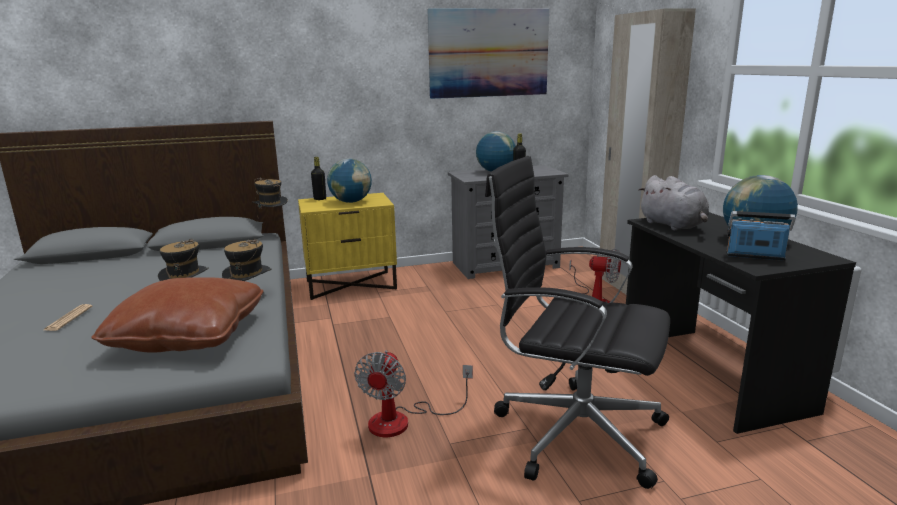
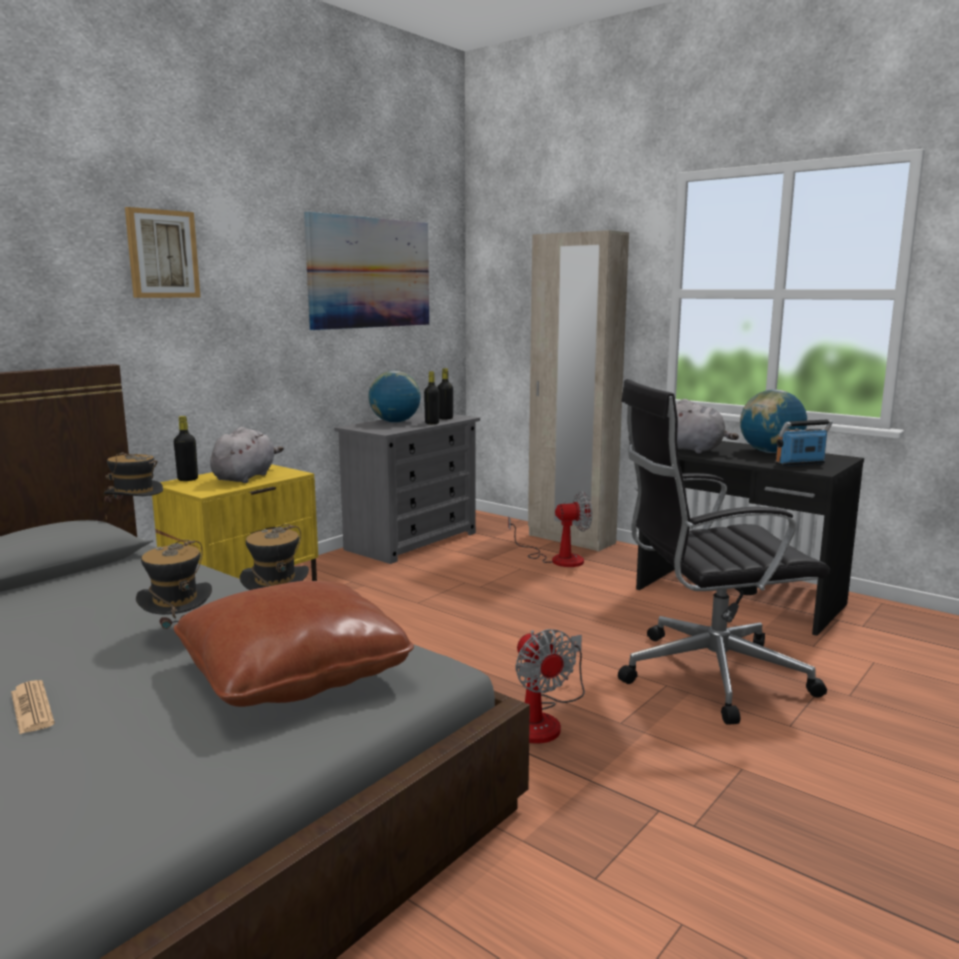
camera: 35 degrees left, 5 degrees down
(311, 46) = (162, 254): none -> picture
(351, 202) = (245, 477): globe -> grey plush toy
(538, 172) = (445, 418): none -> black bottle

